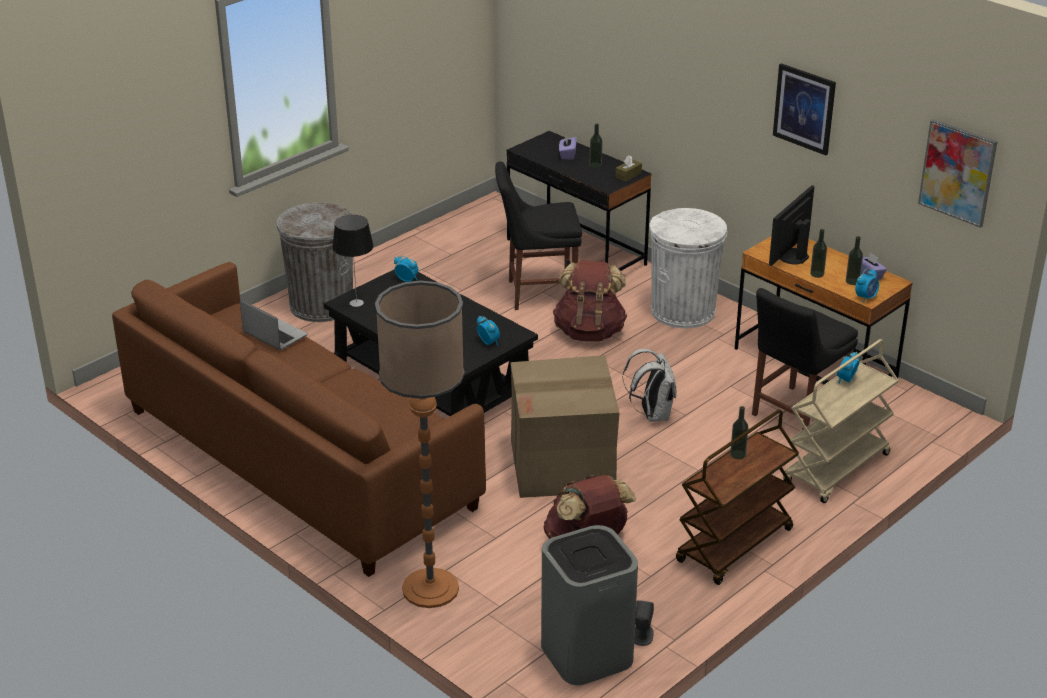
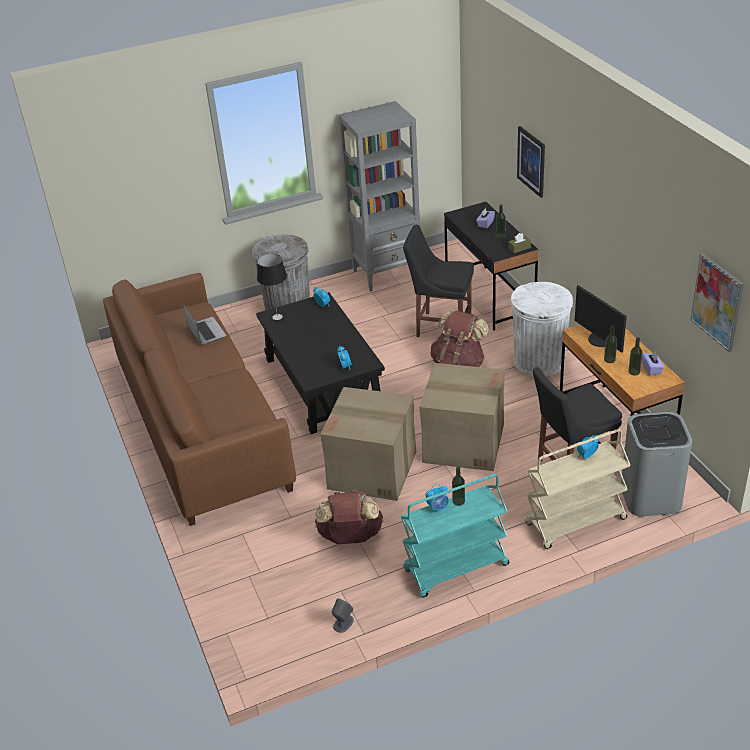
camera: 25 degrees right, 5 degrees up
(427, 245) = (387, 273): none -> grey bookcase
(430, 588) = (223, 546): floor lamp -> none
(586, 654) = (295, 627): grey trash can -> grey trash can (650, 497)
(652, 414) = (463, 443): white backpack -> cardboard box
(734, 546) = (455, 568): brown cart -> turquoise cart
(791, 256) = (599, 340): monitor -> monitor turned 90 degrees counterclockwise
(804, 108) = (626, 223): picture -> picture (531, 161)
(866, 297) = (635, 388): alarm clock -> alarm clock (438, 507)

